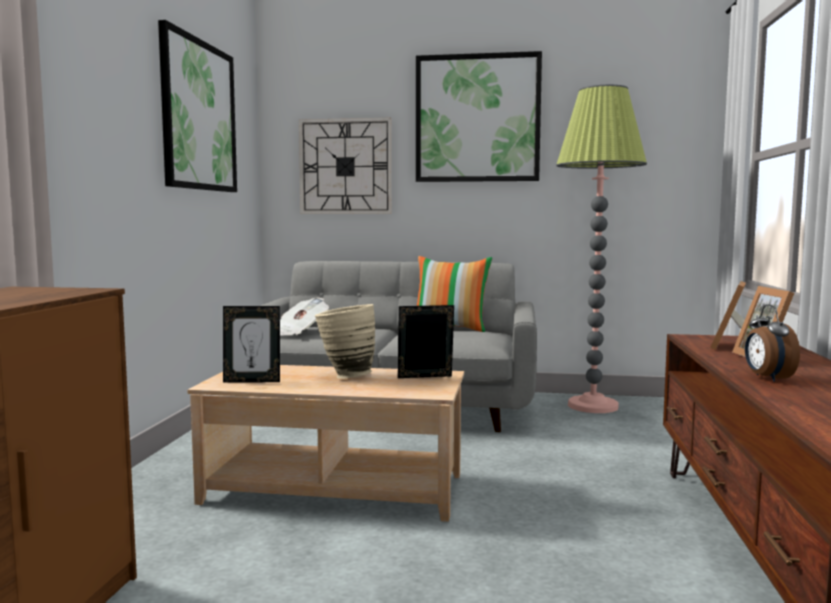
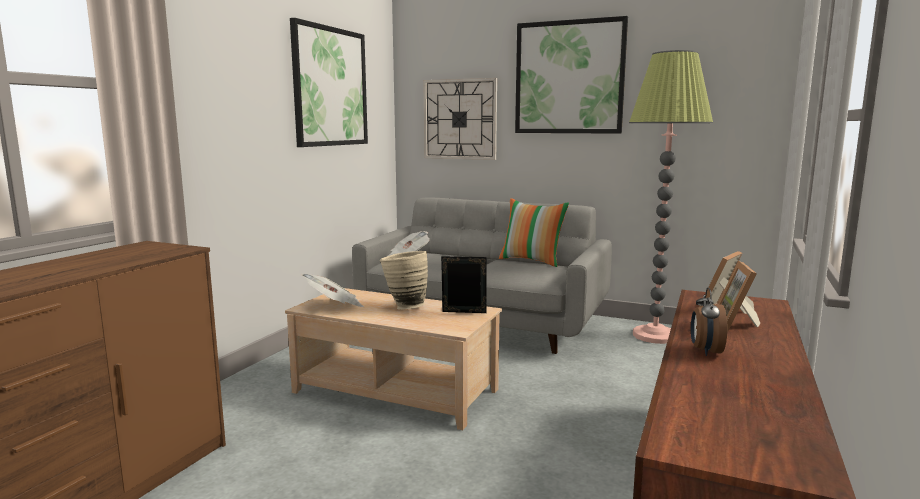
camera: 15 degrees right, 5 degrees up
(252, 381) = (334, 306): picture frame -> newspaper

